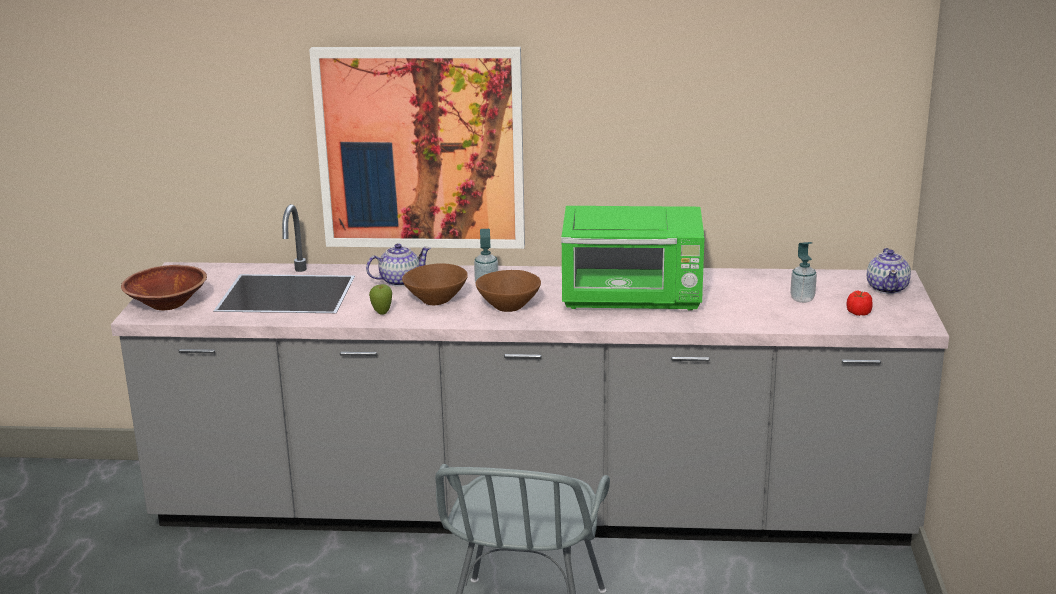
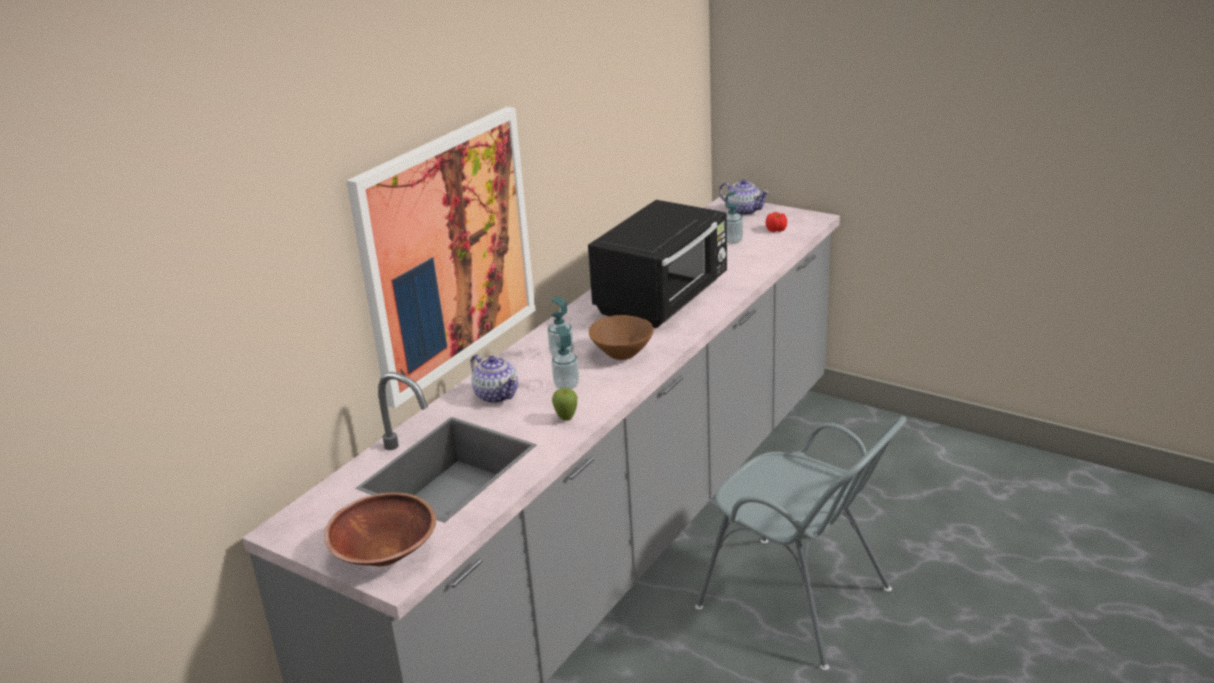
camera: 60 degrees left, 5 degrees up
(399, 281) = (496, 395): teapot -> teapot turned 135 degrees clockwise
(435, 300) = (566, 385): brown bowl -> soap dispenser
(633, 298) = (664, 298): green microwave -> black microwave

